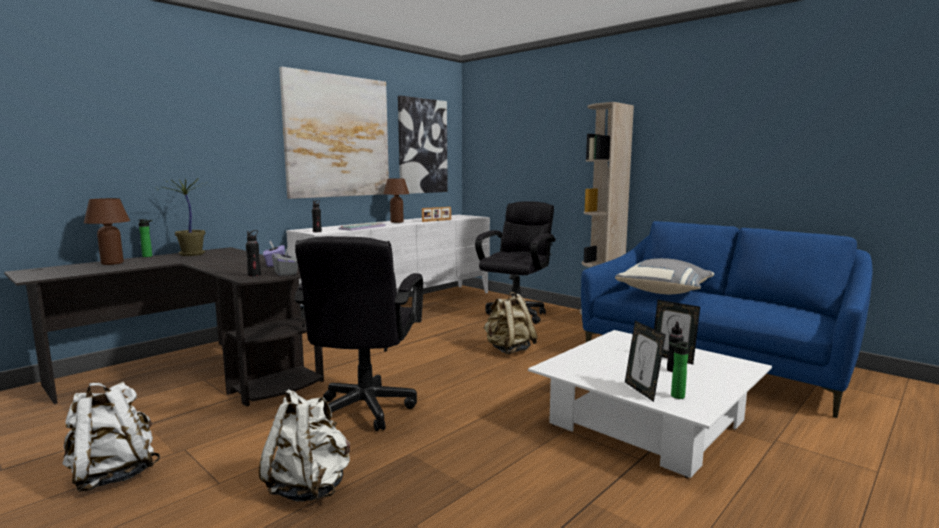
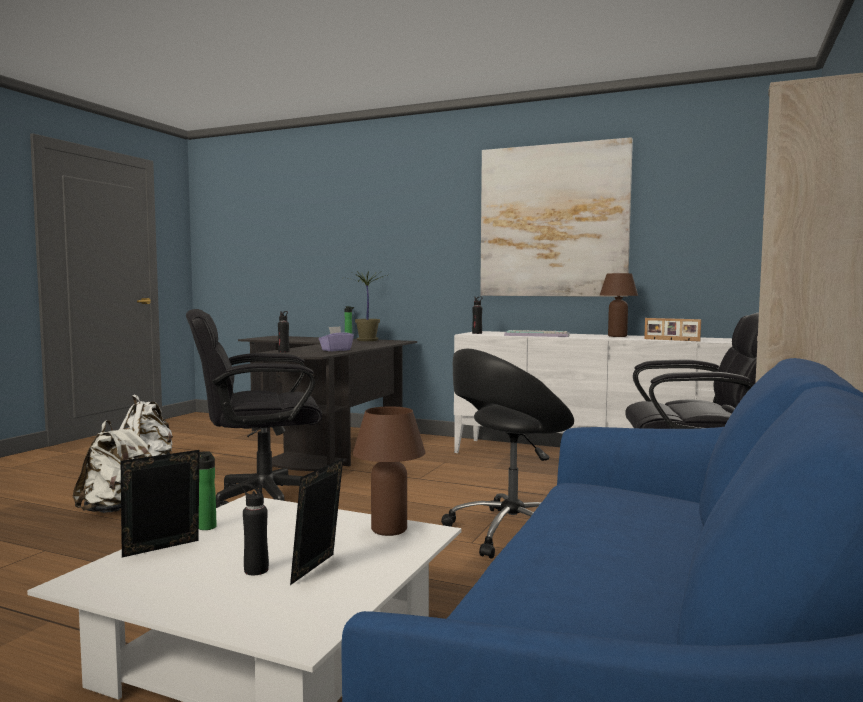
camera: 70 degrees right, 5 degrees down
(112, 263) = (313, 338): brown table lamp -> brown table lamp (389, 530)
(286, 273) = (296, 354): grey tissue box -> none
(422, 146) = (706, 224): picture -> none
(509, 350) = (507, 534): beige backpack -> black office chair
(665, 292) = (613, 507): grey pillow -> none
(675, 396) = (139, 570): bottle -> bottle (207, 526)

